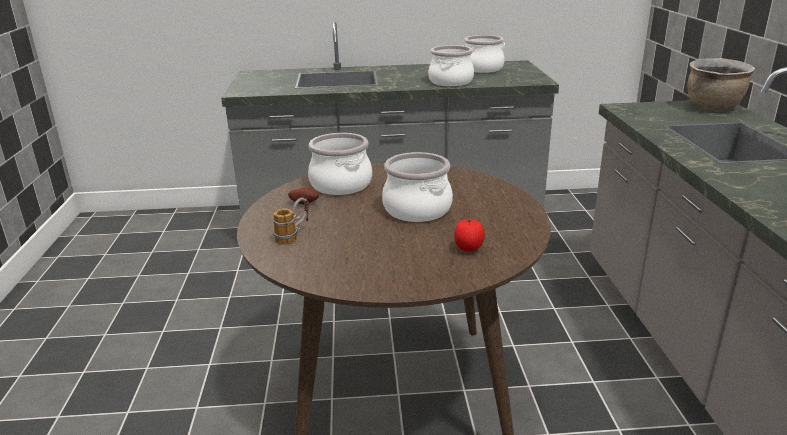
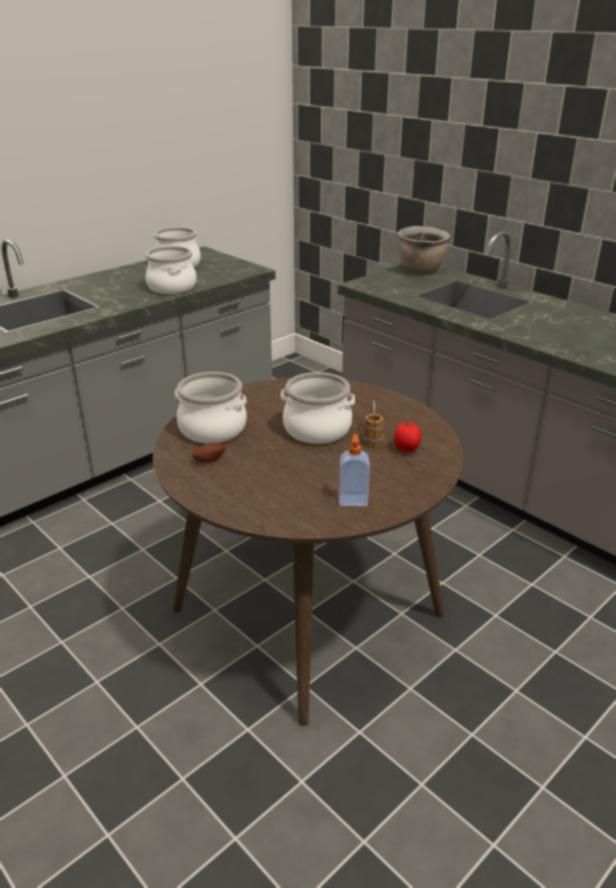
camera: 40 degrees left, 5 degrees up
(294, 236) = (254, 493): mug -> mug (372, 437)
(355, 269) = (353, 500): none -> soap dispenser

